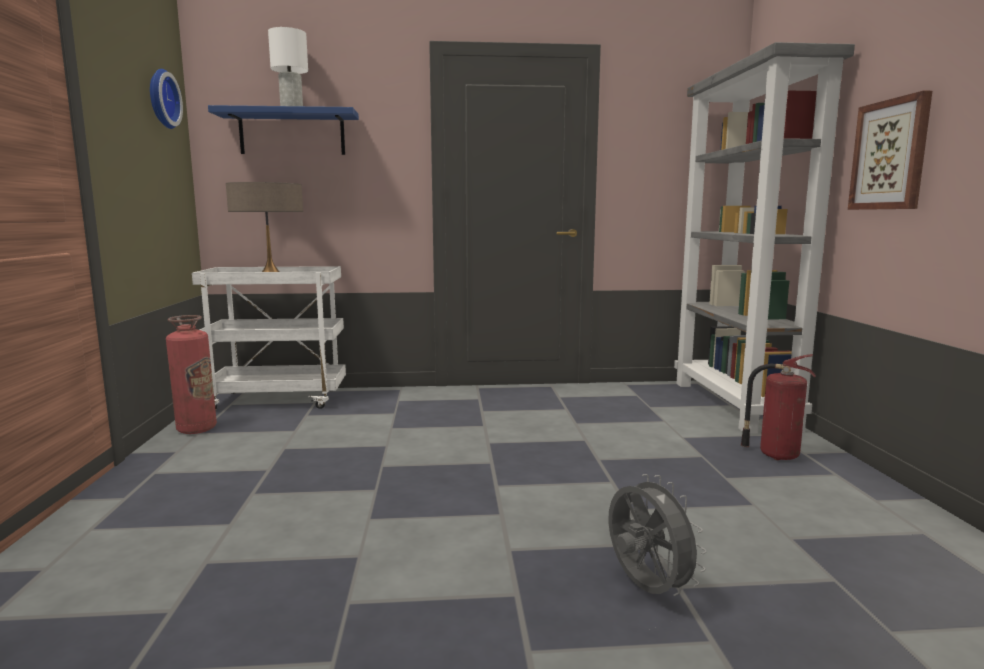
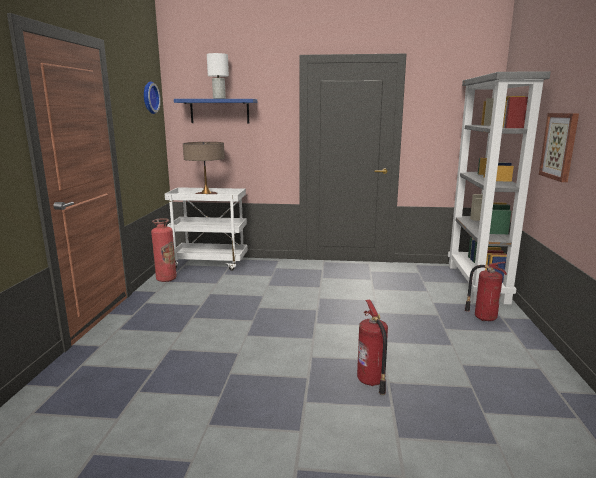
camera: 10 degrees right, 5 degrees up
(645, 589) = (371, 381): grey fan -> fire extinguisher

